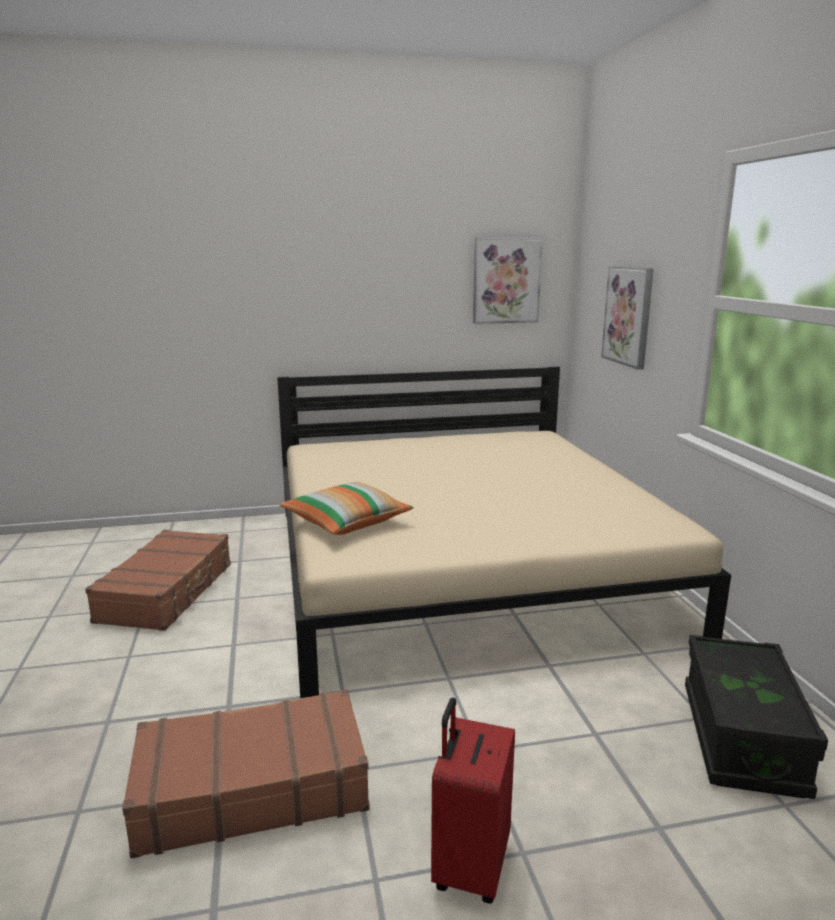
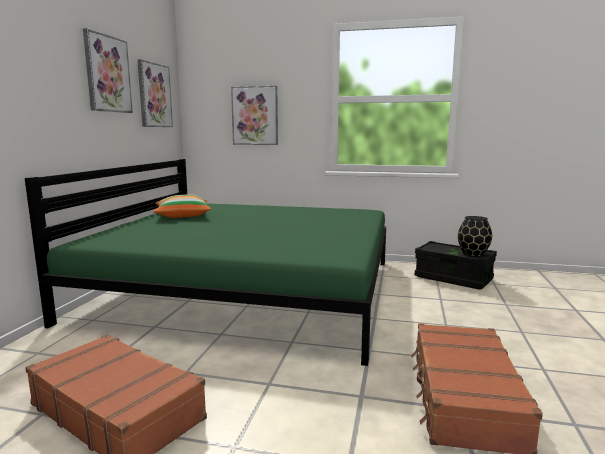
camera: 65 degrees left, 5 degrees down
(346, 523) = (283, 251): pillow -> pillow (182, 215)
(413, 264) = (107, 74): none -> picture
(462, 566) = (247, 288): beige bed -> green bed
(469, 866) = (531, 345): red suitcase -> none
(762, 707) = (472, 253): none -> black vase

